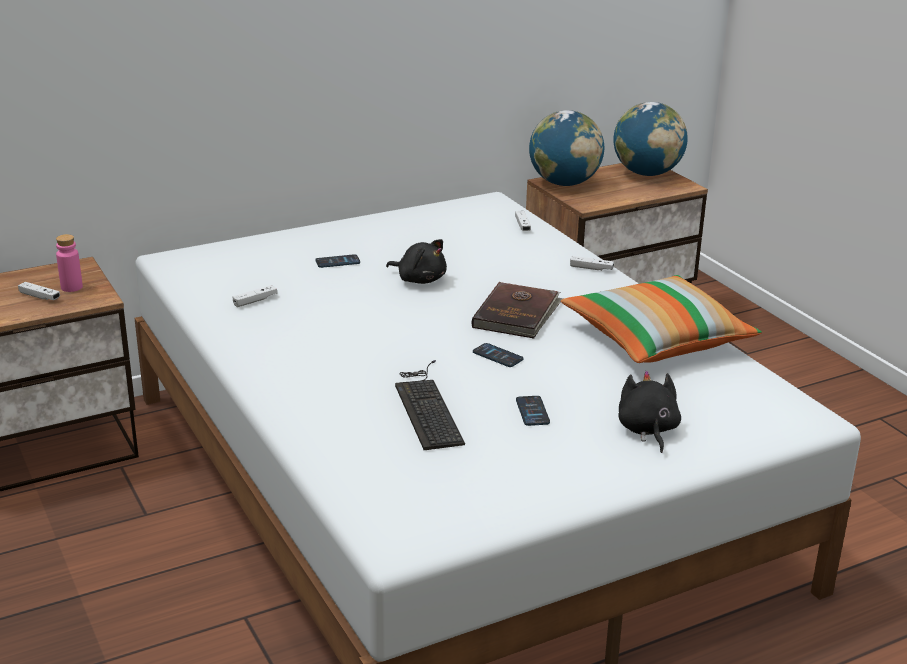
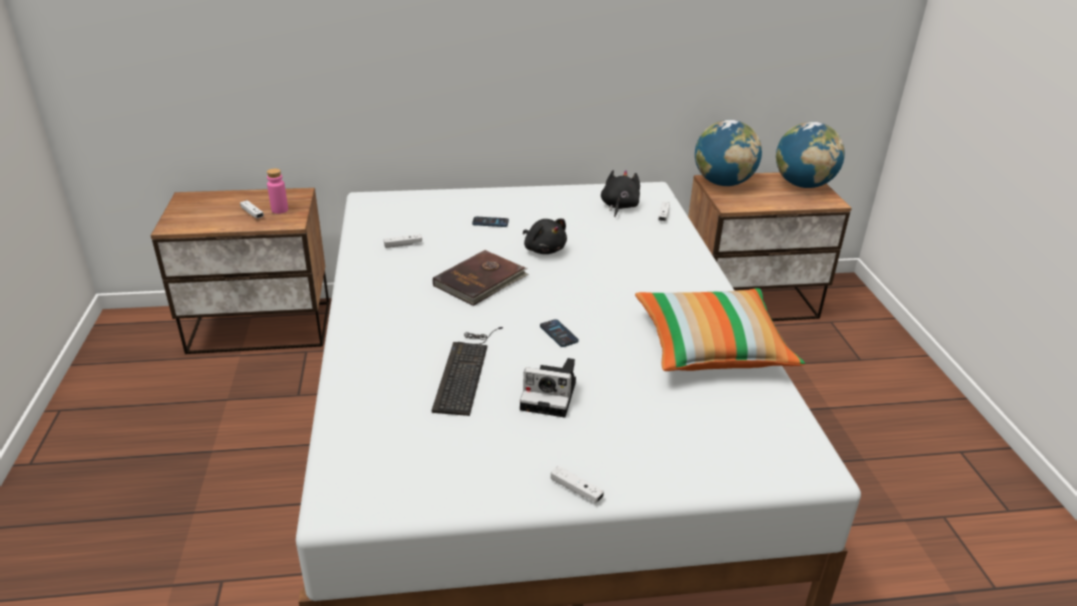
camera: 20 degrees right, 5 degrees up
(517, 314) = (603, 297): brown book -> brown book (481, 281)
(532, 411) = (551, 395): phone -> camera
(591, 268) = (697, 265): white game controller -> white game controller (576, 490)
(647, 430) = (642, 440): black plush toy -> black plush toy (619, 207)

